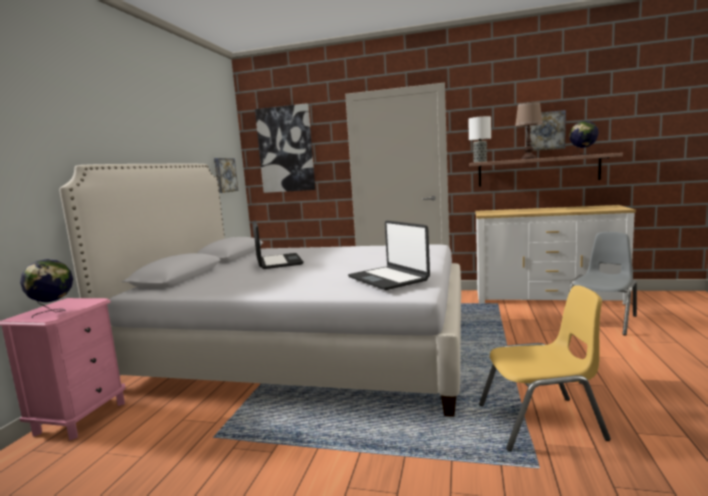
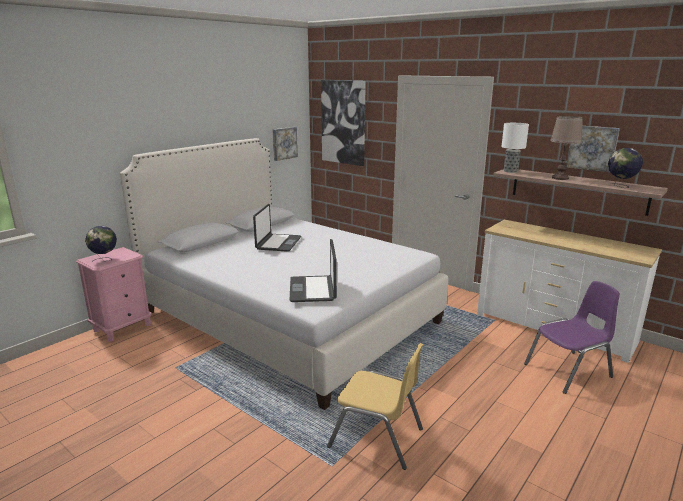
camera: 25 degrees right, 10 degrees up
(603, 320) = (569, 371): grey chair -> purple chair

